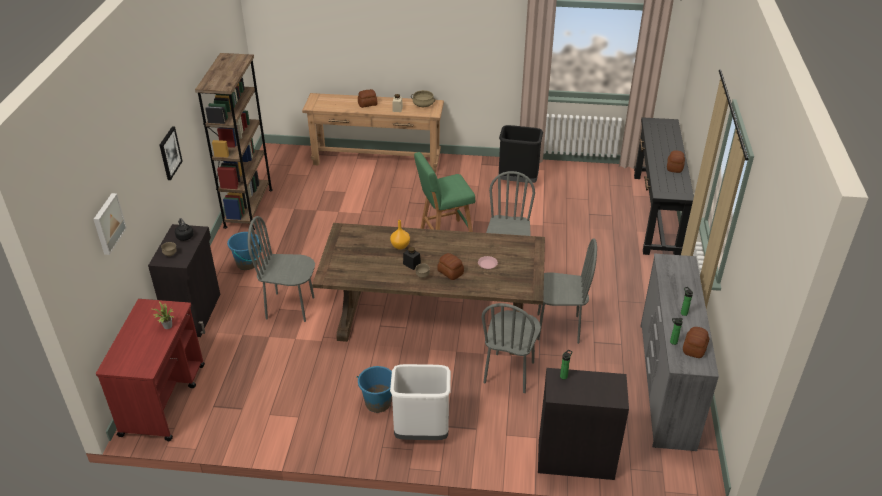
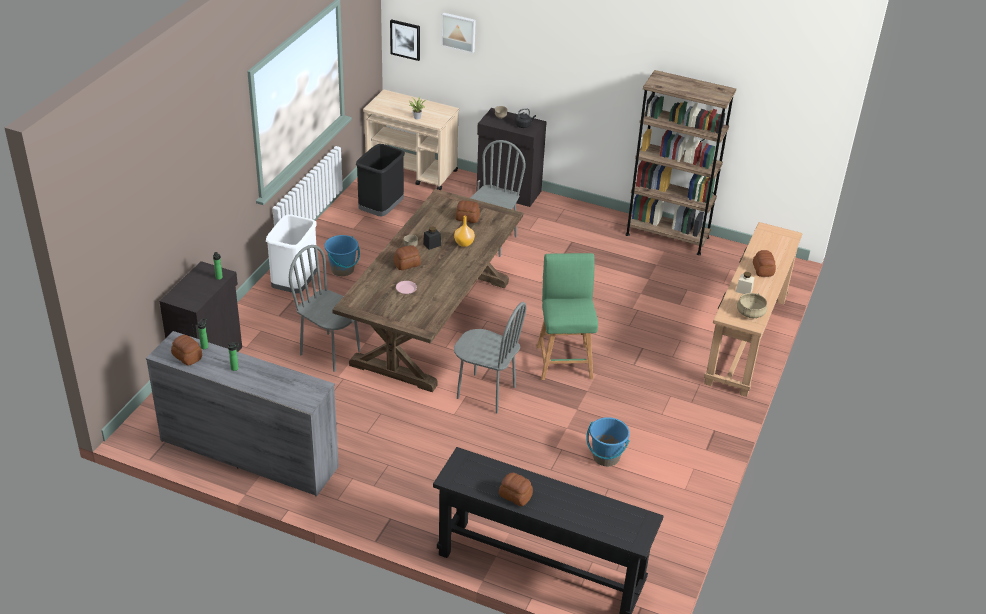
camera: 105 degrees right, 0 degrees up
(163, 399) = (412, 171): red cart -> beige cart
(169, 153) = (580, 75): picture -> picture (405, 39)
(247, 263) = (570, 225): blue bucket -> blue bucket (606, 457)
(357, 252) = (467, 218): none -> bread
(518, 181) = (663, 454): black trash can -> black trash can (381, 211)
(558, 328) = (371, 403): grey chair -> none

